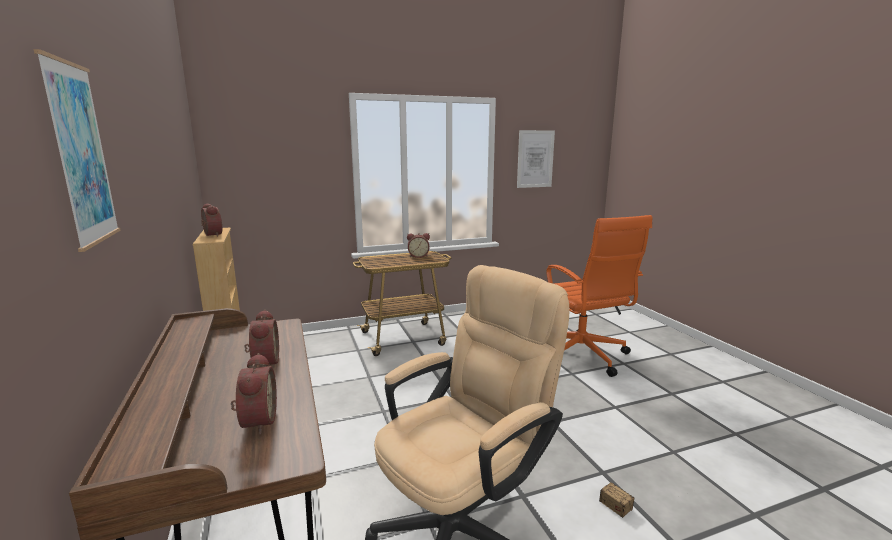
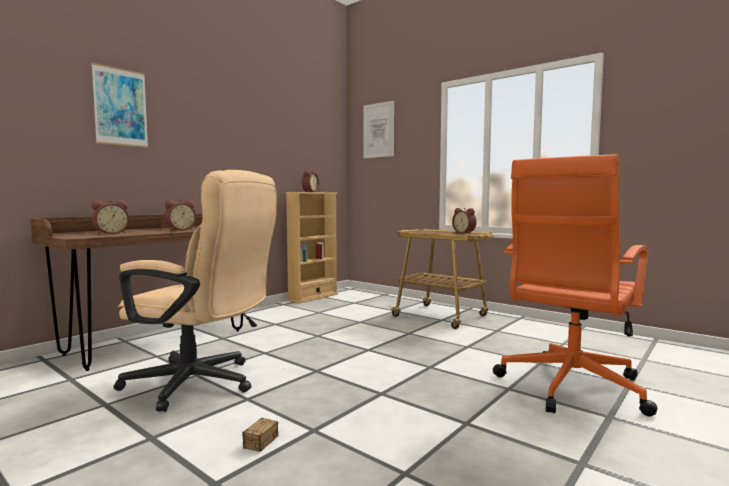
camera: 60 degrees right, 10 degrees down
(535, 159) = (673, 123): picture -> picture (378, 130)

